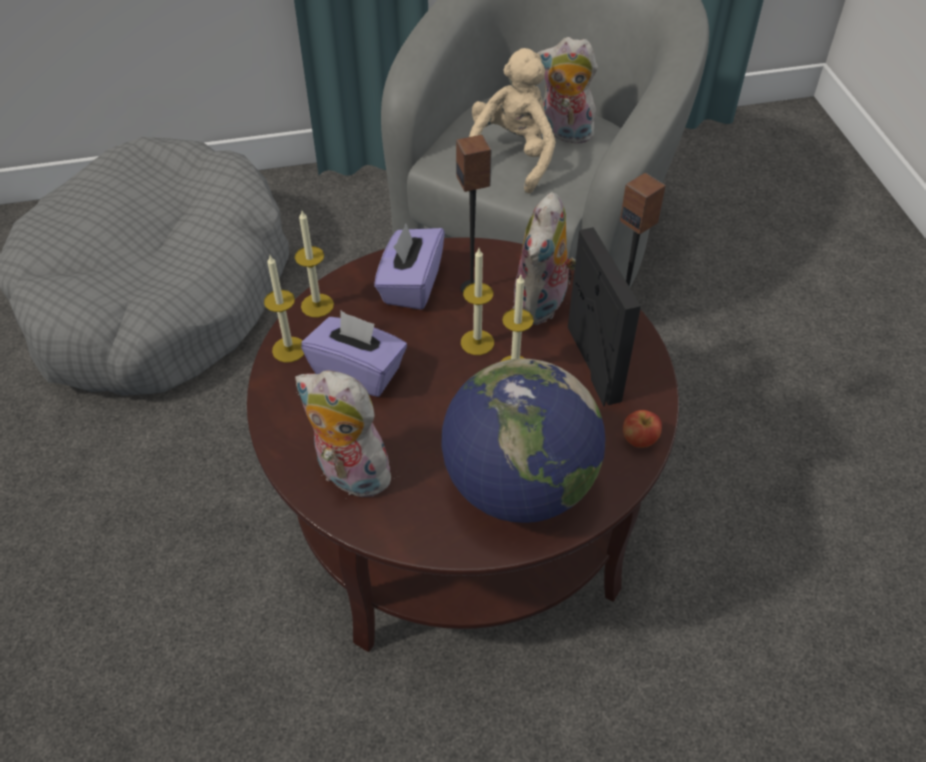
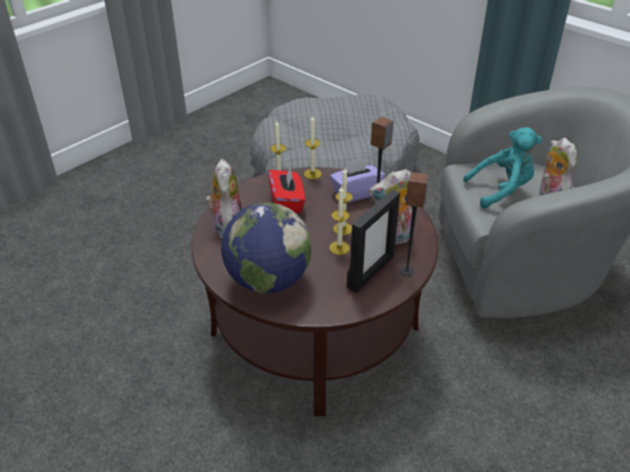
camera: 55 degrees right, 10 degrees down
(358, 371) = (287, 203): purple tissue box -> red tissue box
(511, 157) = (501, 190): beige plush toy -> turquoise plush toy
(639, 439) = (337, 309): apple -> none

